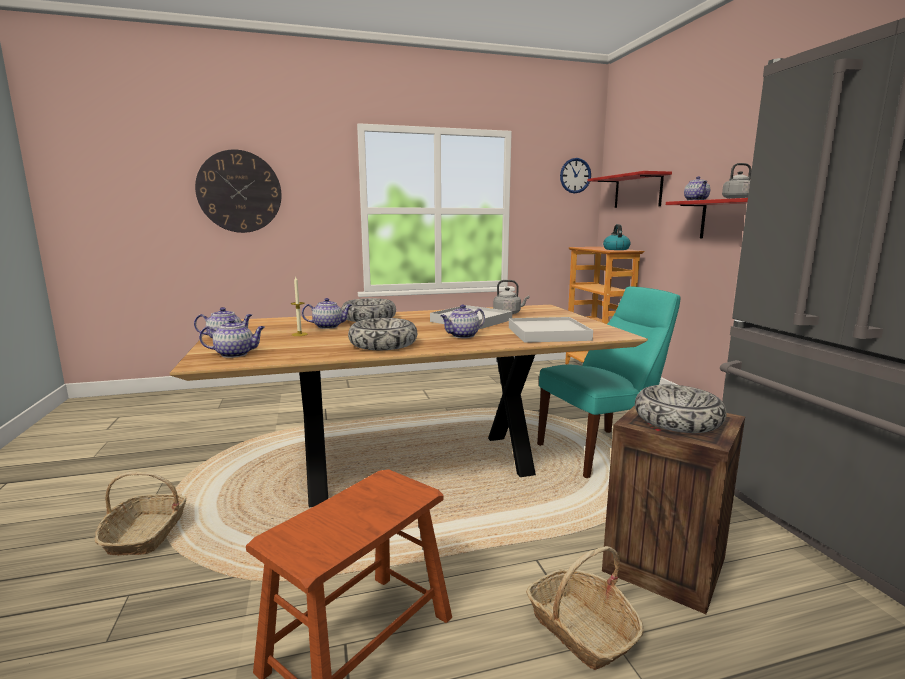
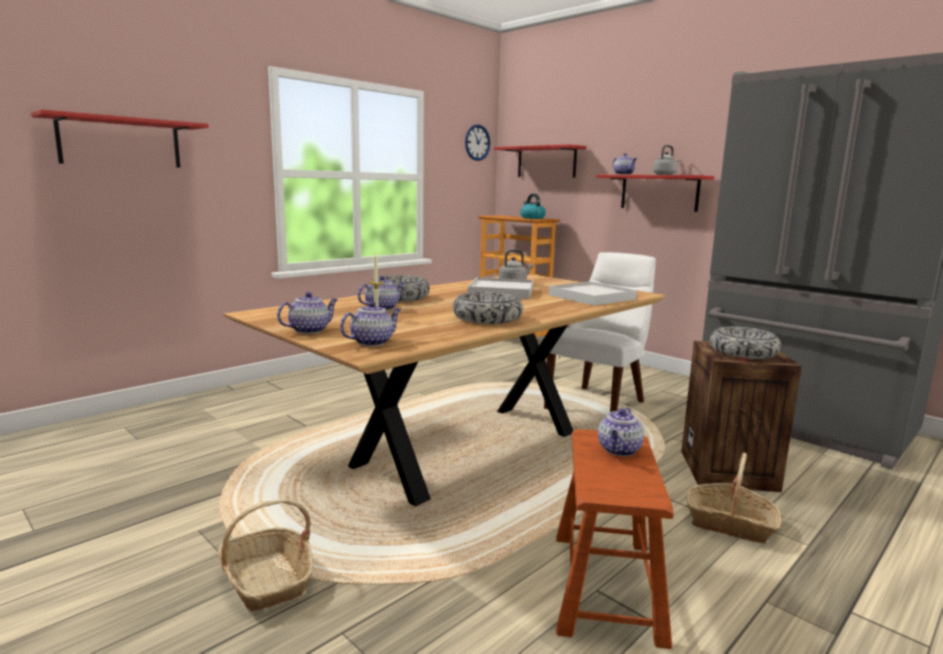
camera: 30 degrees left, 0 degrees up
(239, 191) = (120, 142): wall clock -> red shelf
(462, 336) = (532, 305): teapot -> teapot (619, 450)
(602, 451) = (598, 404): turquoise chair -> white chair

